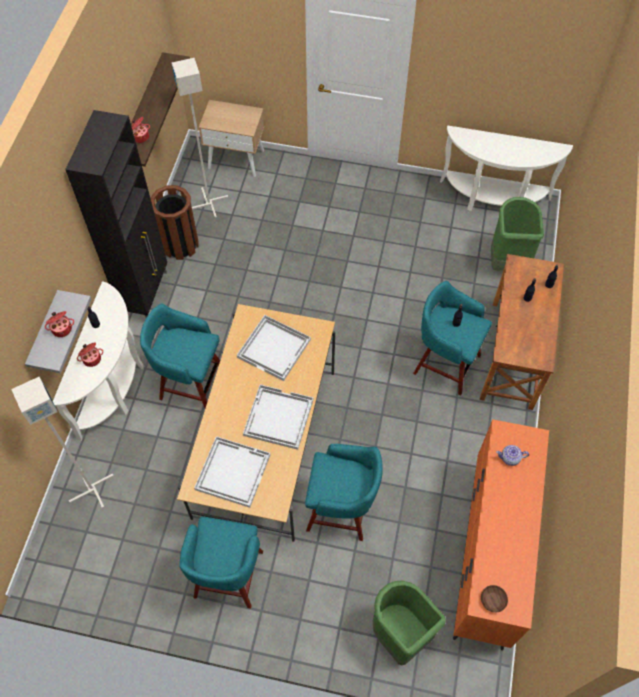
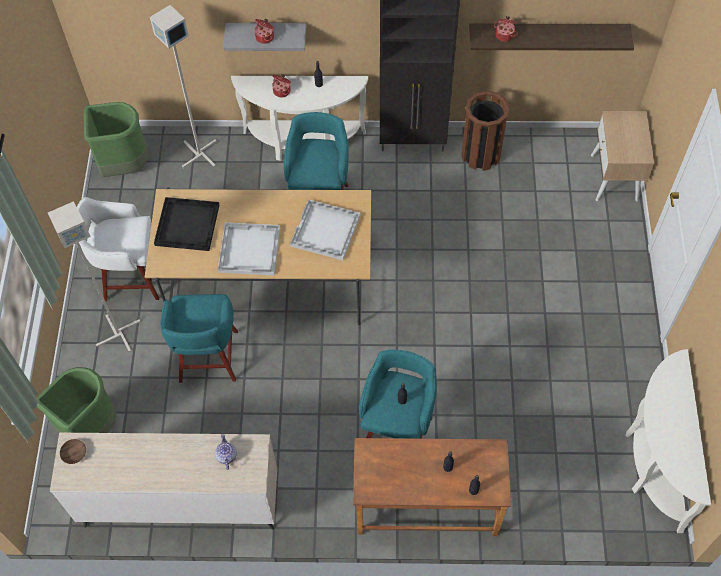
camera: 80 degrees right, 0 degrees up
(209, 203) = (543, 167): grey floor lamp -> grey floor lamp (117, 334)
(227, 576) = (131, 277): turquoise stool -> white stool
(232, 471) = (188, 224): white tray -> black tray
(488, 554) = (180, 502): orange dresser -> beige dresser
(506, 261) = (559, 487): green trash can -> green trash can (124, 166)

